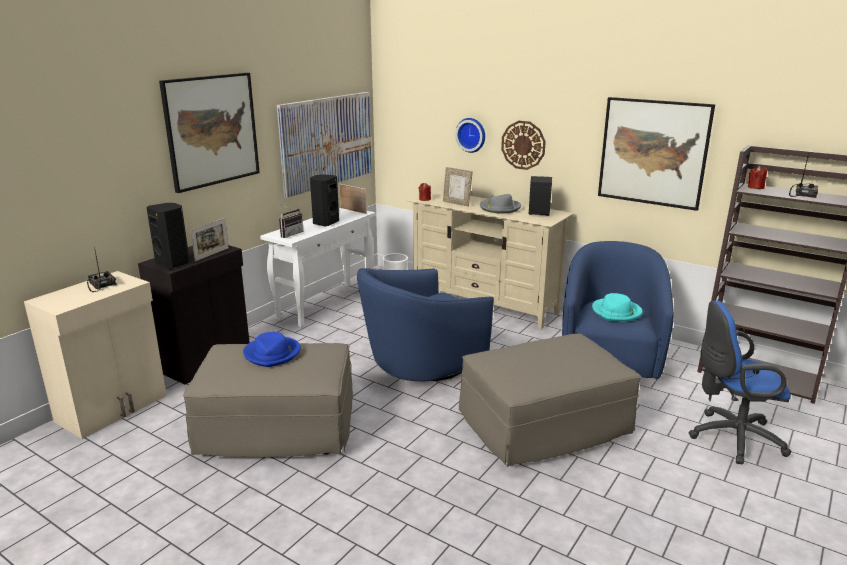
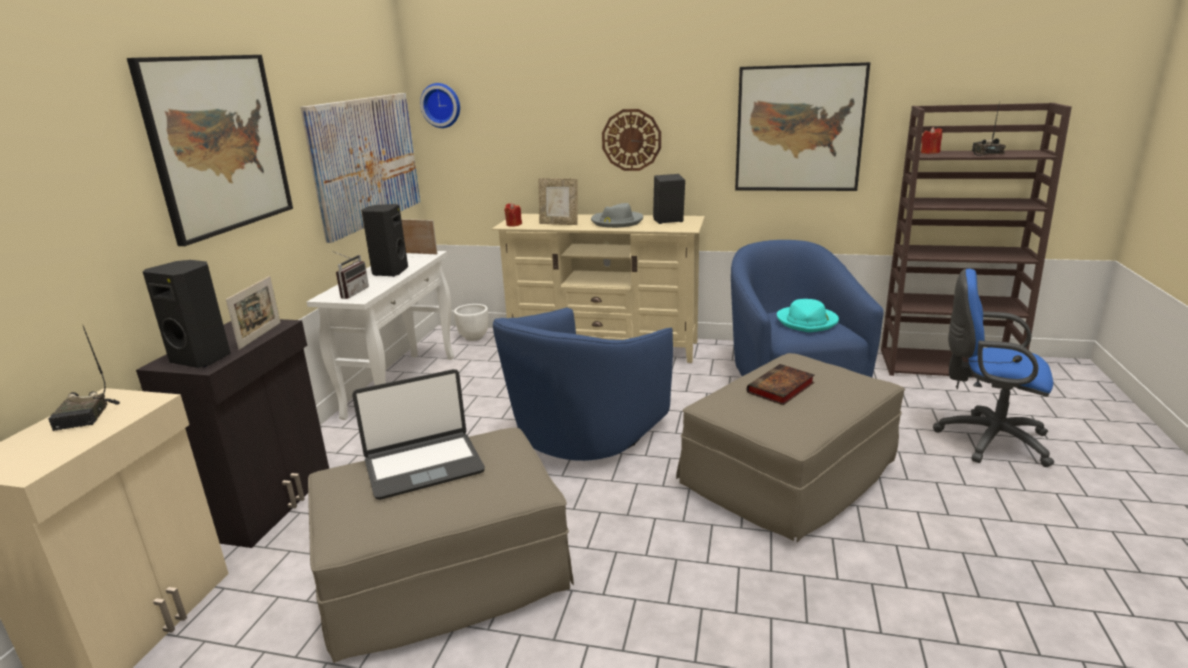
camera: 20 degrees left, 0 degrees up
(101, 285) = (87, 416): radio -> radio turned 135 degrees counterclockwise
(272, 354) = (423, 466): blue hat -> laptop
(471, 134) = (559, 135): wall clock -> wall clock (441, 105)
(538, 356) = (780, 389): none -> book
(731, 438) = (986, 439): blue office chair -> blue office chair turned 45 degrees clockwise

